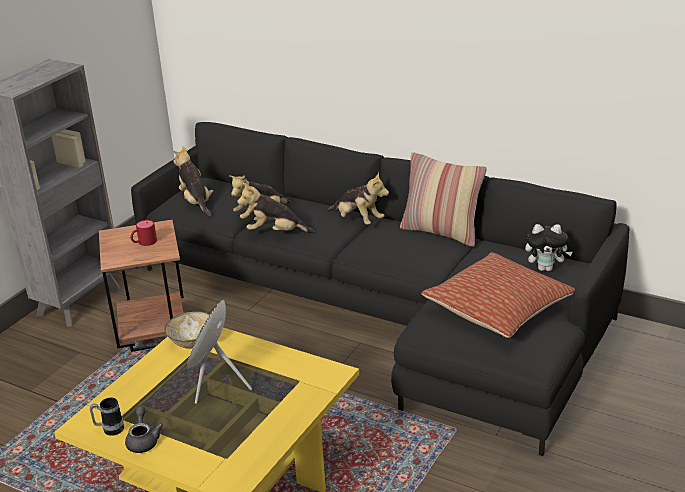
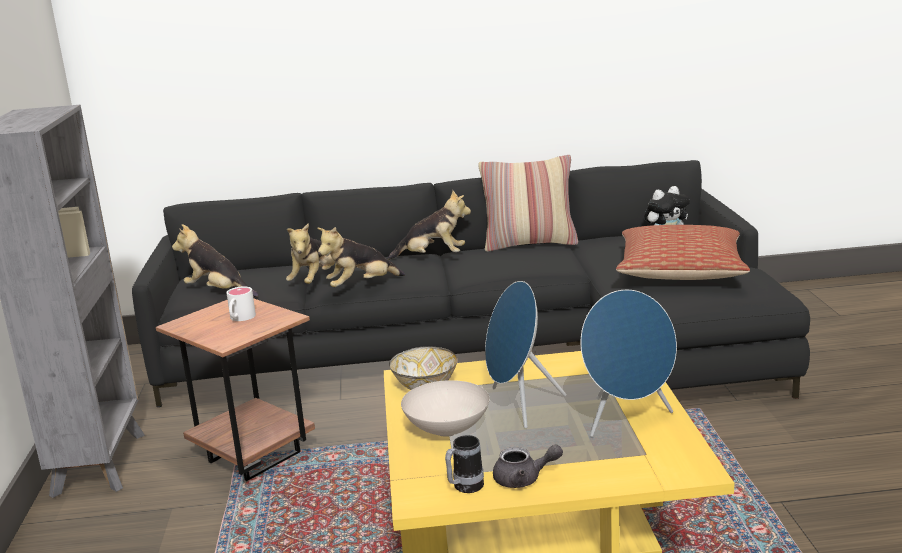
camera: 35 degrees left, 10 degrees down
(143, 440) = (524, 479): grey teapot -> grey teapot turned 135 degrees clockwise
(144, 243) = (240, 318): red mug -> white mug
(156, 383) = (445, 430): none -> white bowl
(255, 427) = (626, 420): none -> blue speaker

